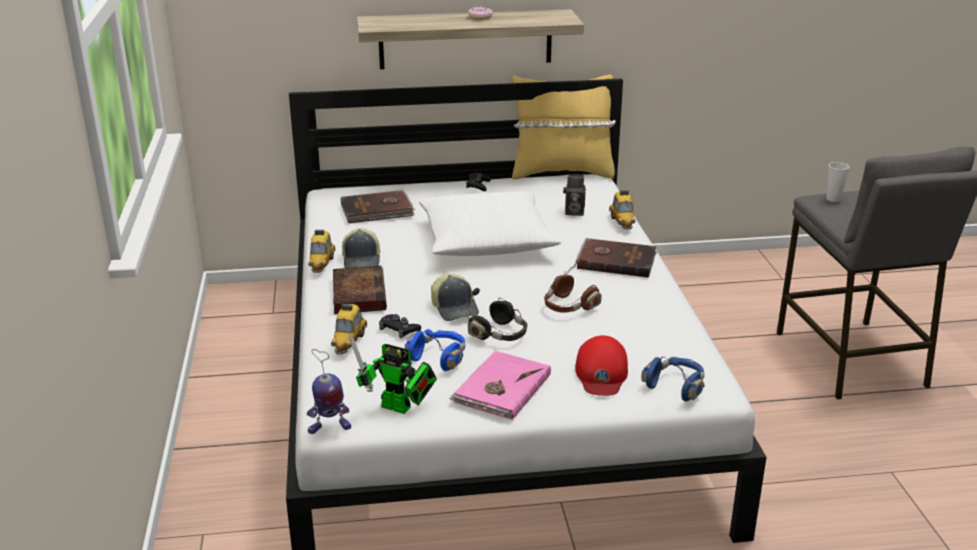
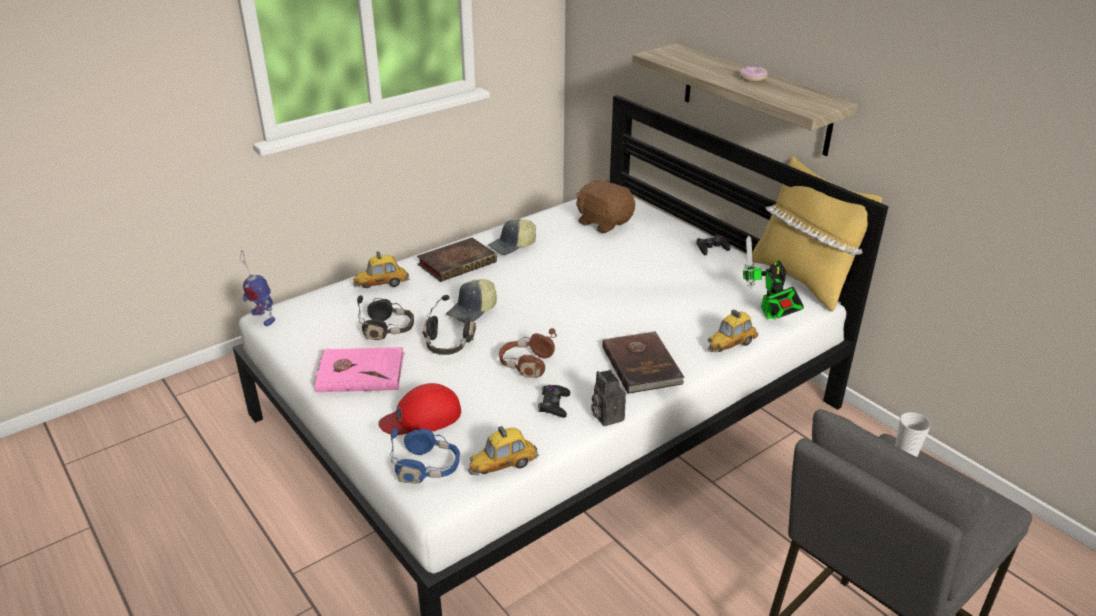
camera: 60 degrees right, 5 degrees up
(322, 264) = (490, 233): toy car -> toy car (503, 466)
(377, 210) = (604, 223): brown book -> brown plush toy
(399, 329) = (417, 298): black game controller -> black game controller (554, 405)
(400, 408) = (305, 337): toy robot -> toy robot (770, 314)
(439, 358) = (389, 330): blue headphones -> black headphones
(486, 241) = (606, 287): white pillow -> none
(573, 212) = (714, 310): camera -> camera (606, 416)

